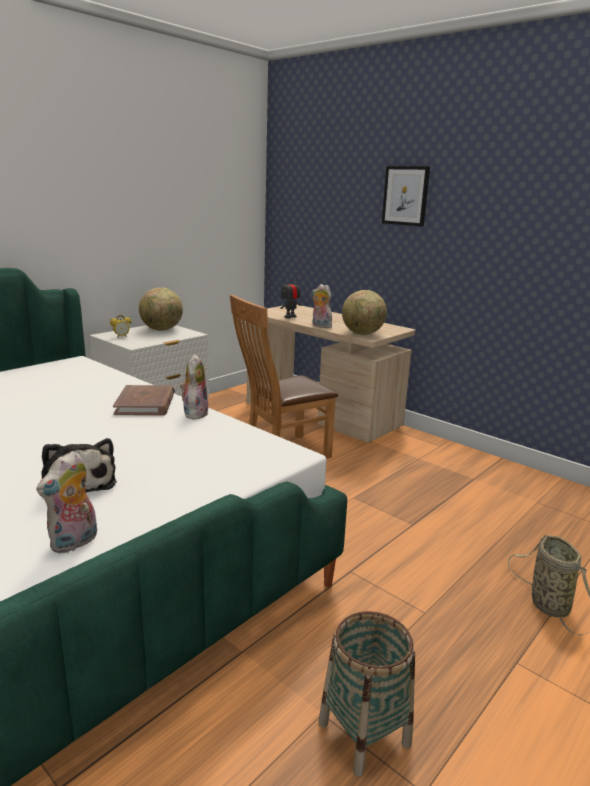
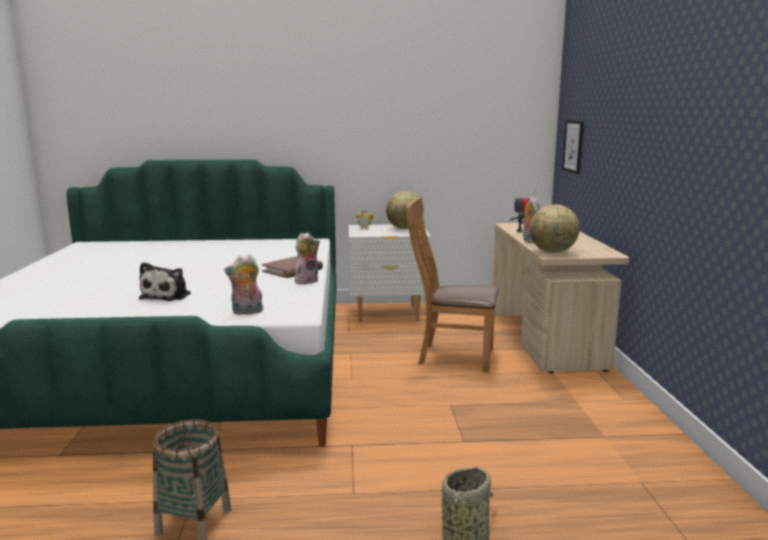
camera: 45 degrees right, 5 degrees down
(74, 543) = (109, 316): plush toy -> plush toy (246, 312)
(405, 196) = (633, 104): picture -> picture (573, 146)

